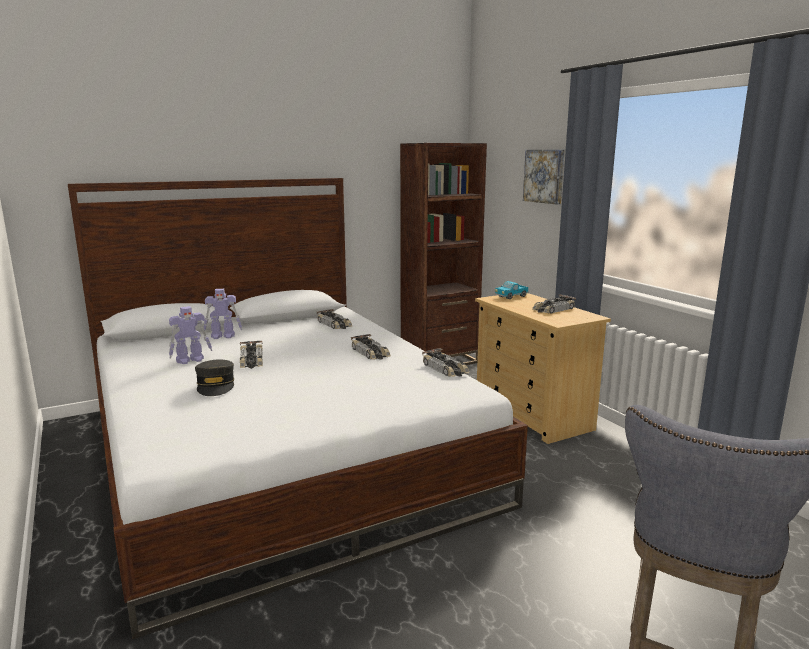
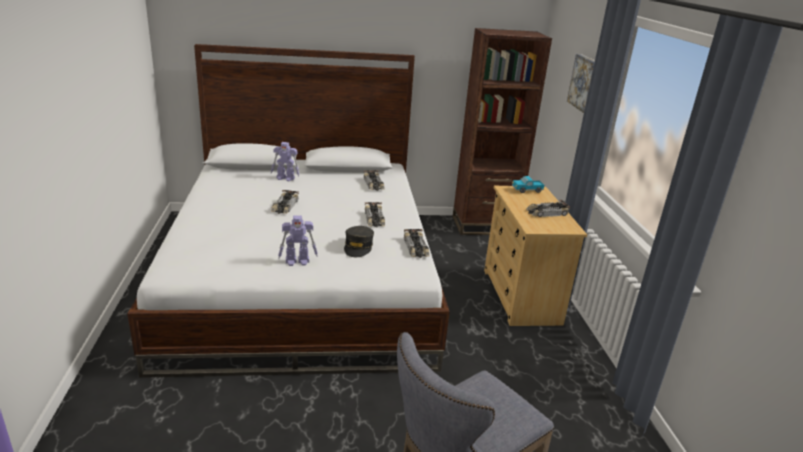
camera: 20 degrees right, 10 degrees up
(191, 360) = (247, 196): toy robot -> toy robot (298, 261)
(216, 386) = (243, 223): grey cap -> grey cap (358, 247)

